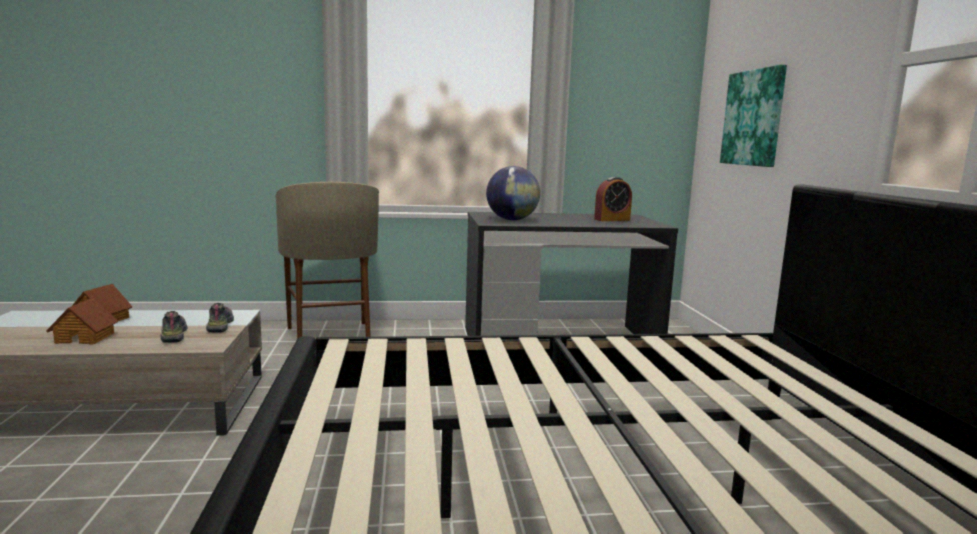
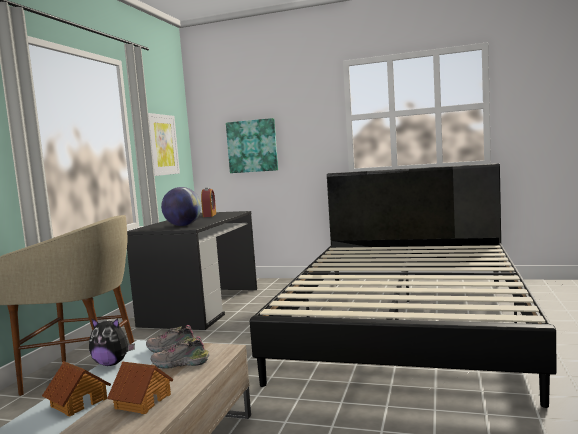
camera: 65 degrees left, 5 degrees down
(192, 313) = (112, 363): none -> plush toy
(616, 108) = (162, 145): none -> picture

